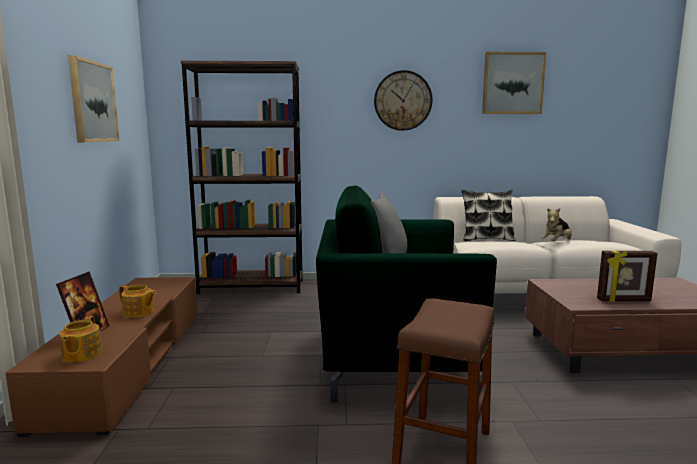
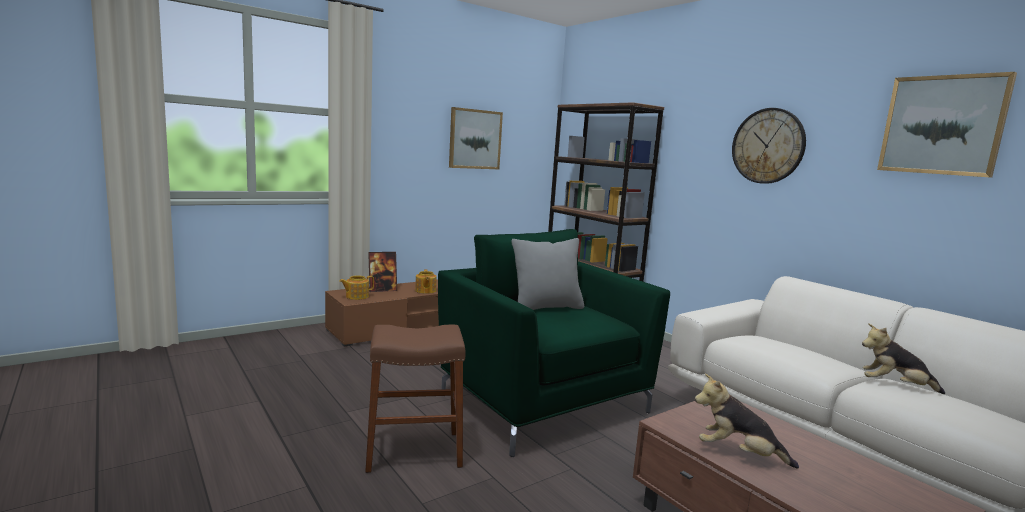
camera: 55 degrees right, 0 degrees up
(486, 239) = (812, 348): pillow -> none
(624, 301) = (738, 454): picture frame -> plush toy

